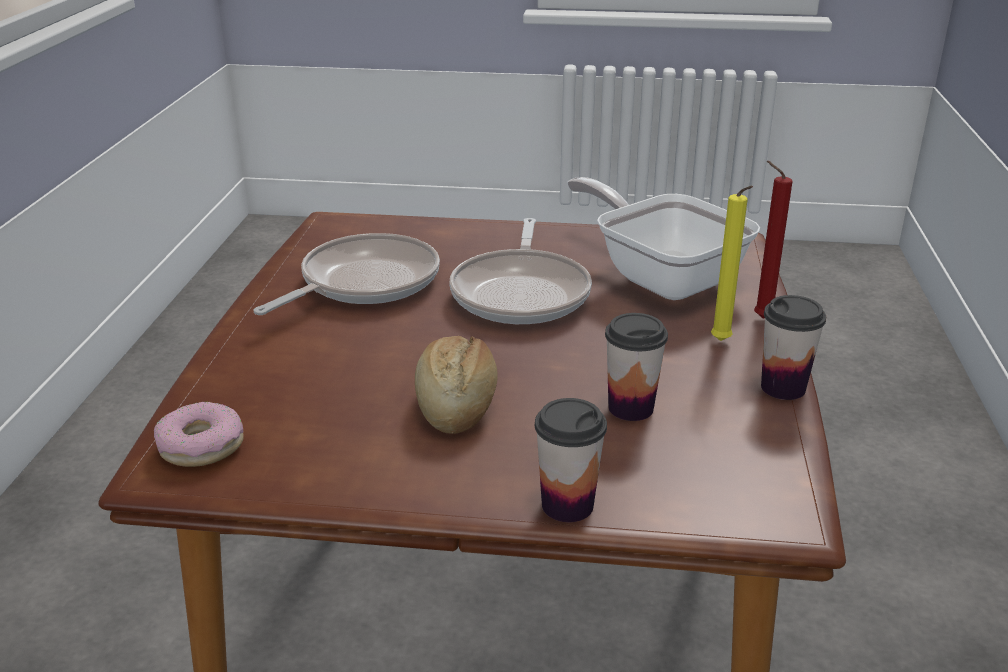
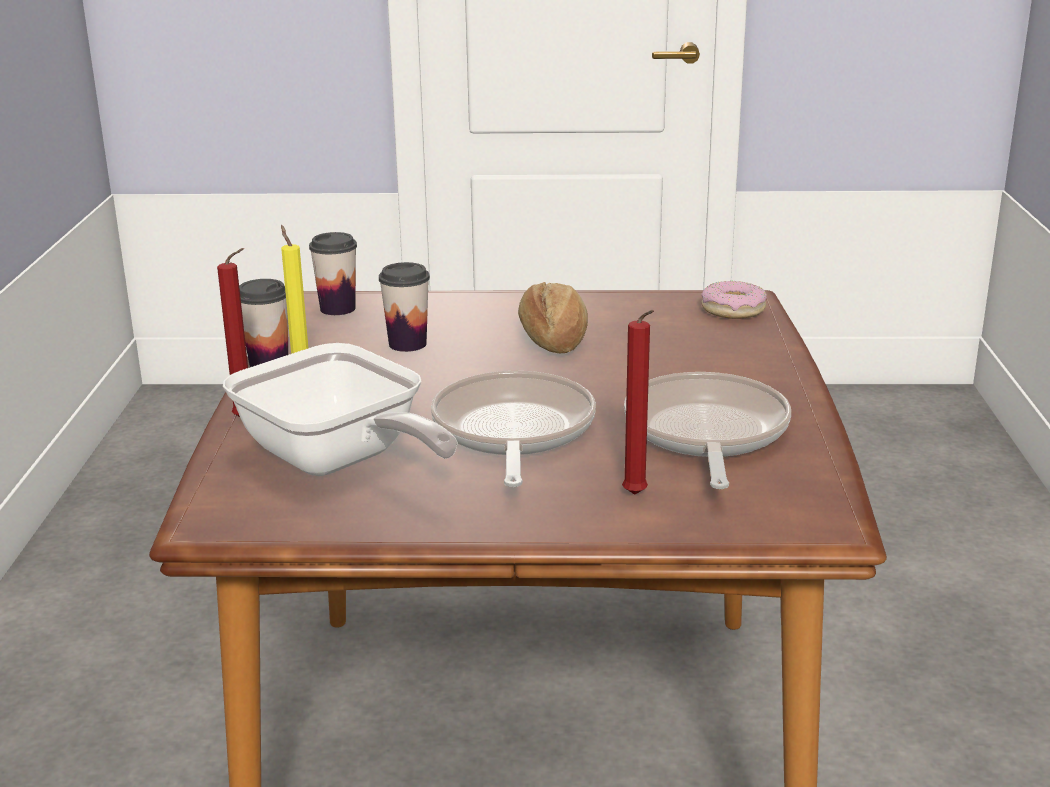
camera: 175 degrees right, 5 degrees down
(363, 283) = (705, 433): frying pan -> frying pan turned 150 degrees clockwise
(443, 243) = (637, 496): none -> red candle
(567, 505) = (461, 298): cup -> cup (337, 309)

